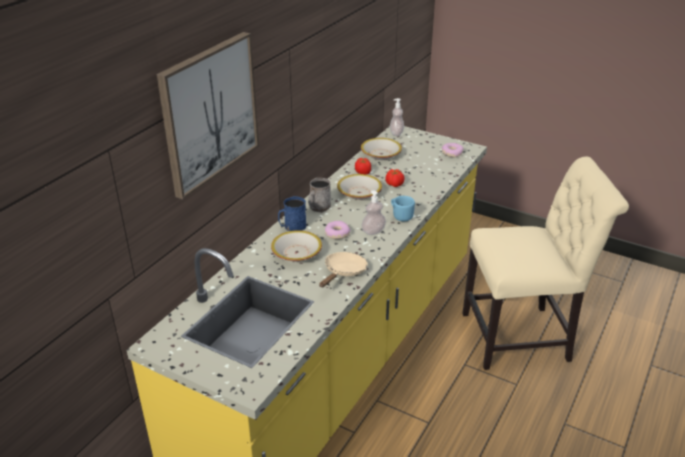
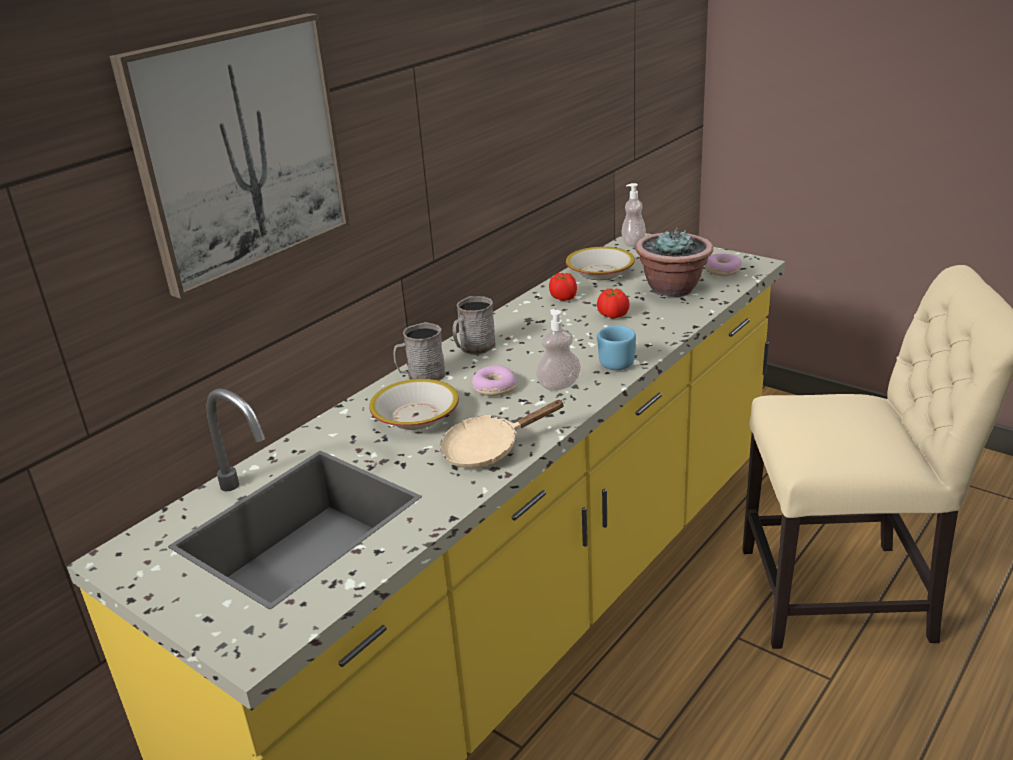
camera: 10 degrees right, 5 degrees down
(292, 227) = (421, 376): blue mug -> grey mug
(343, 272) = (488, 449): beige frying pan -> beige frying pan turned 150 degrees counterclockwise
(359, 193) = (549, 327): bowl -> none
(425, 166) = (672, 289): none -> potted plant

